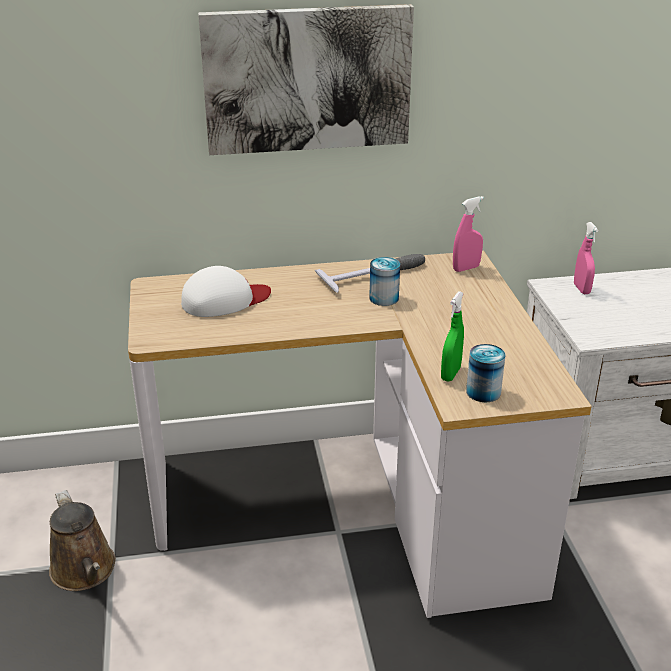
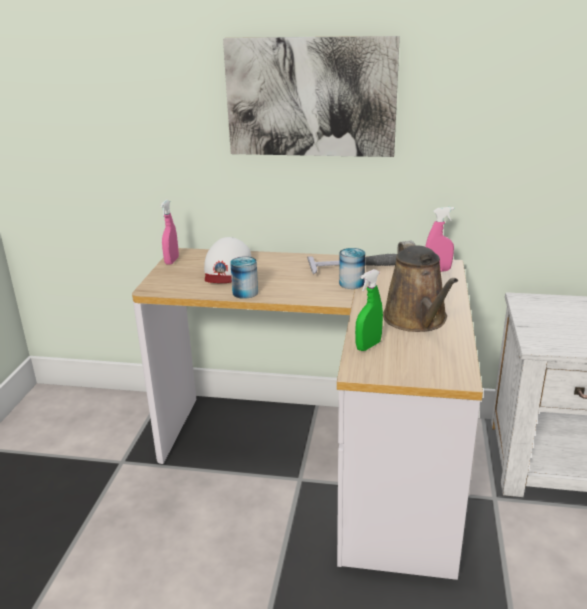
camera: 20 degrees right, 5 degrees down
(85, 571) = (99, 466): brown watering can -> brown watering can (417, 320)
(225, 300) = (226, 269): white cap -> white cap turned 105 degrees clockwise
(483, 392) = (387, 364): can -> can (245, 292)
(581, 289) = (552, 305): pink spray bottle -> pink spray bottle (172, 261)

